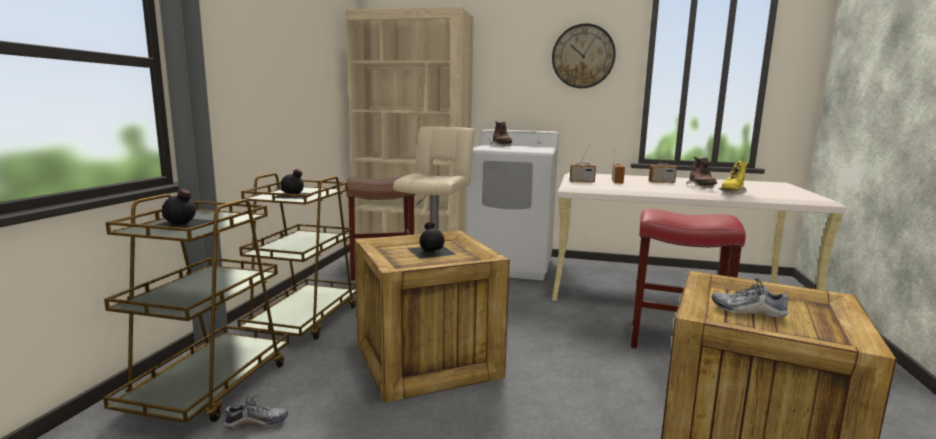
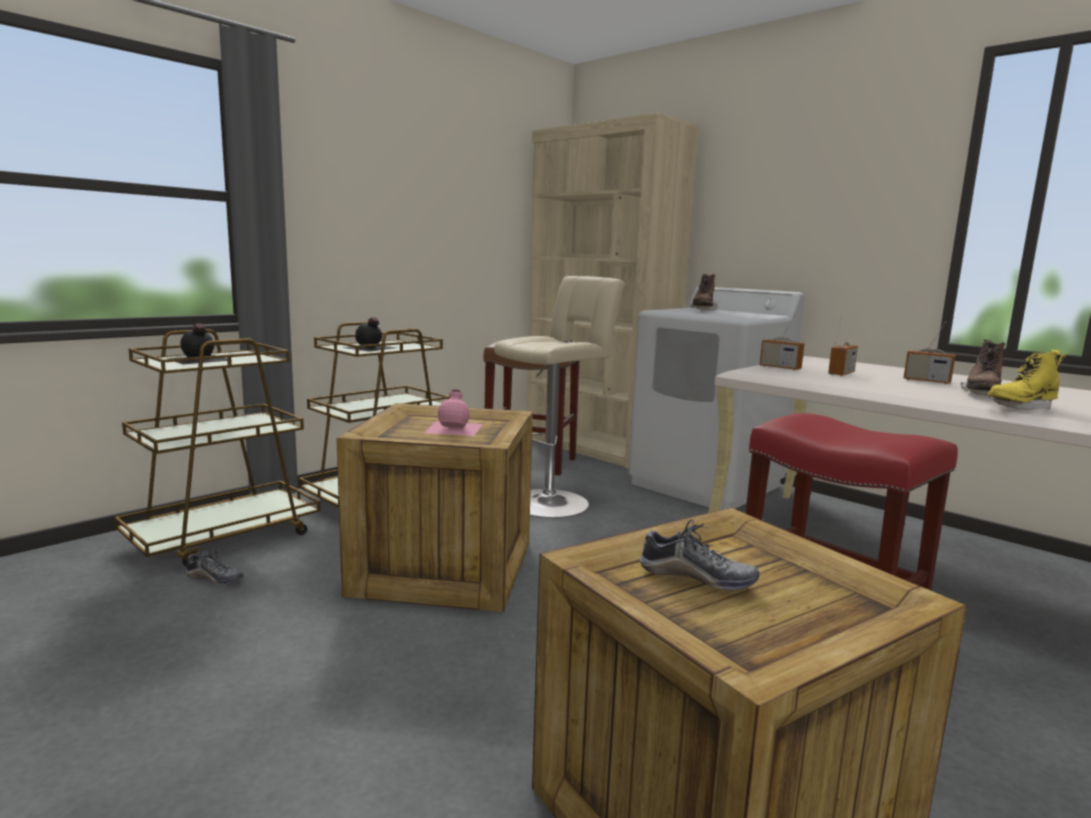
camera: 30 degrees right, 0 degrees up
(431, 251) = (455, 428): black bottle -> pink bottle
(583, 56) = (853, 174): wall clock -> none
(748, 311) = (696, 577): shoe -> shoe turned 150 degrees clockwise

